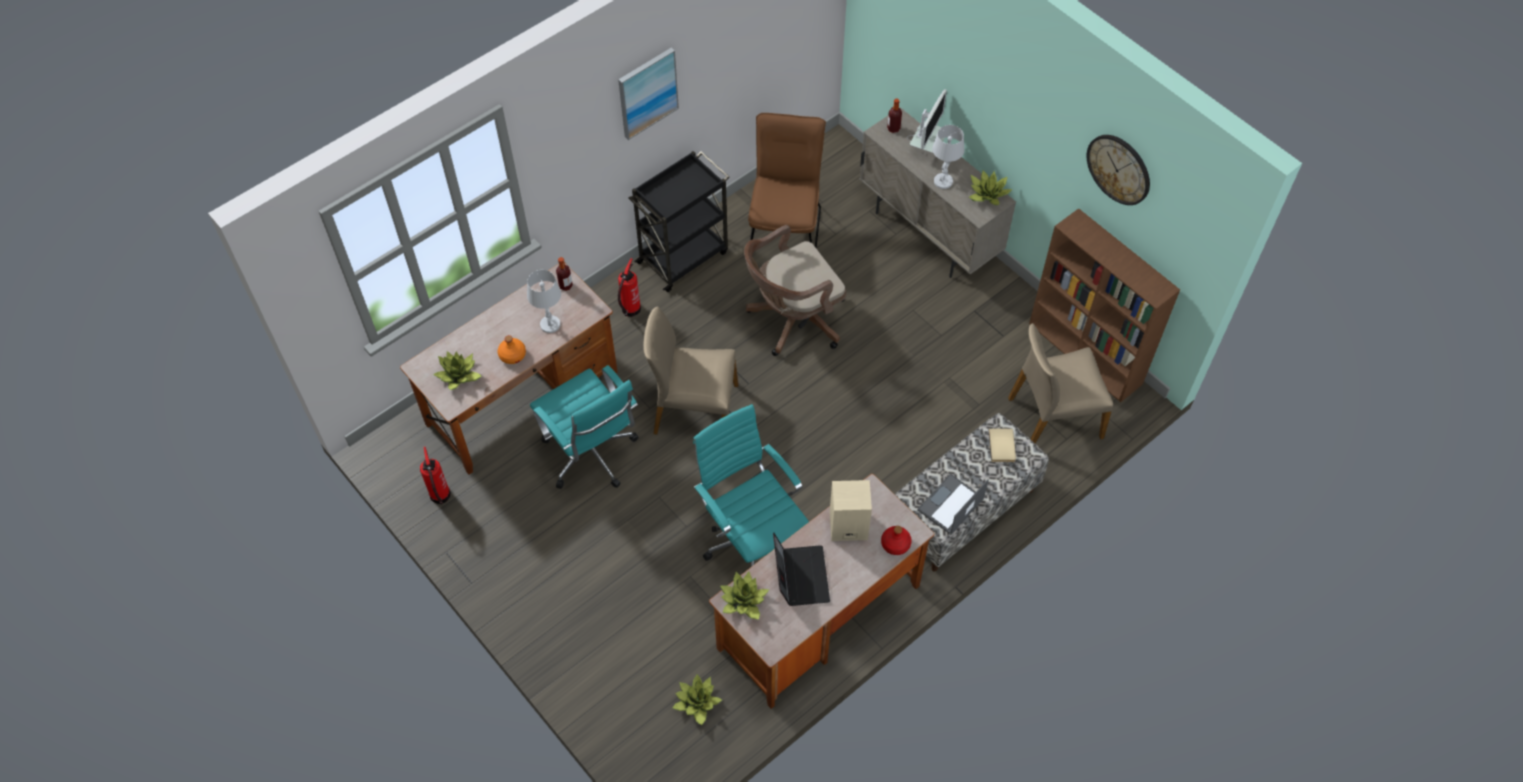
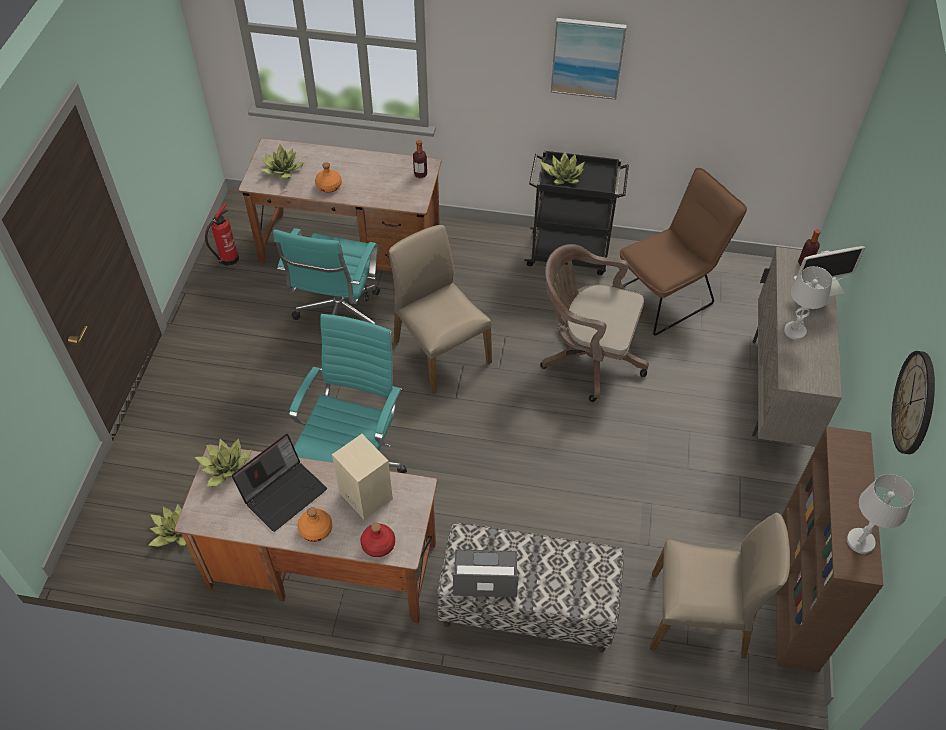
camera: 50 degrees right, 5 degrees down
(550, 325) = (376, 188): white table lamp -> white table lamp (860, 541)
(630, 310) = (488, 255): fire extinguisher -> none
(849, 574) = (316, 529): none -> orange bottle
(987, 194) = (822, 370): potted plant -> potted plant (563, 175)
(1003, 446) = (589, 576): beige book -> none
(1053, 417) = (699, 616): beige chair -> beige chair turned 150 degrees clockwise

